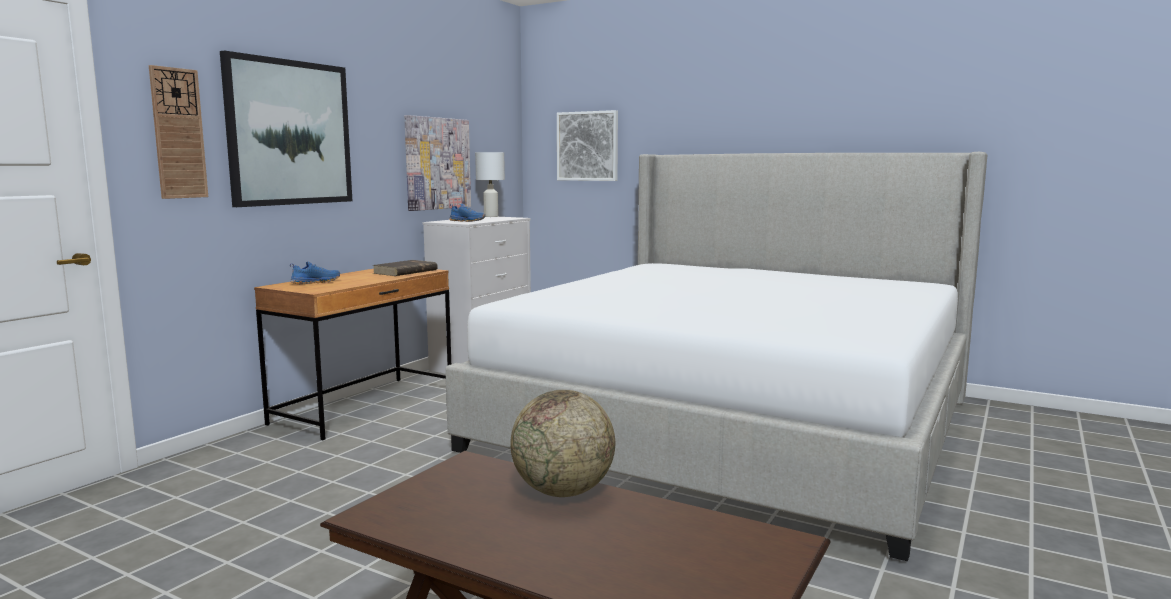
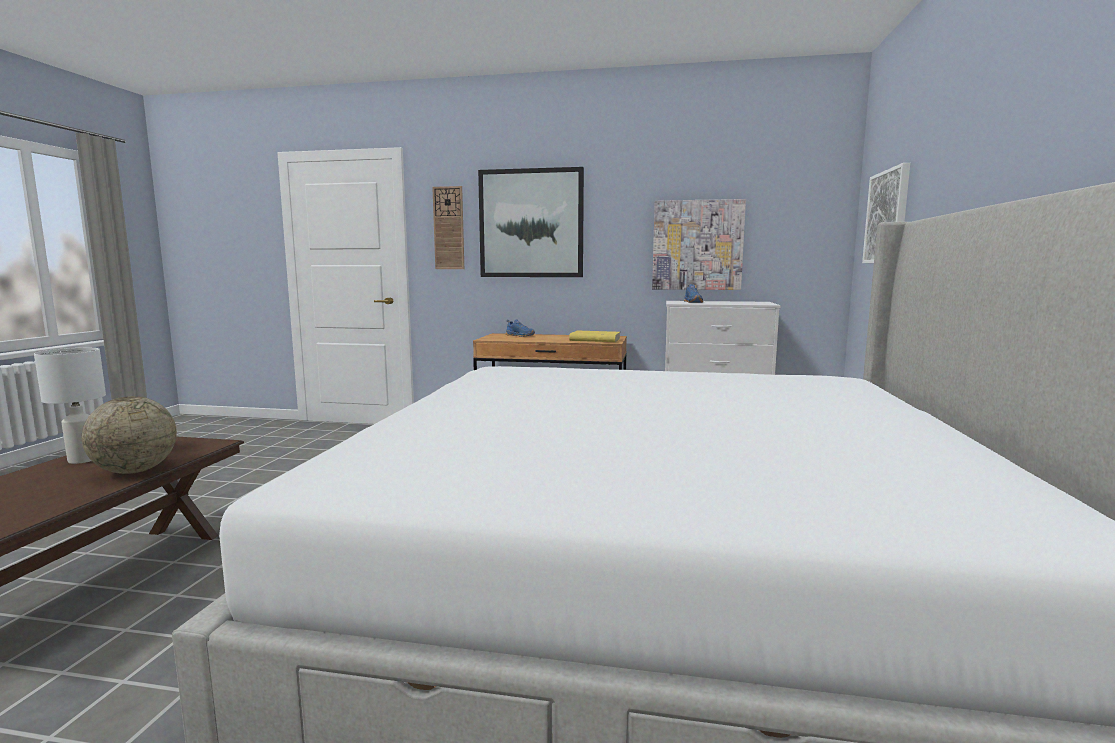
camera: 70 degrees right, 0 degrees up
(405, 272) = (594, 340): brown book -> yellow book
(491, 216) = (761, 302): white table lamp -> white table lamp (82, 459)

